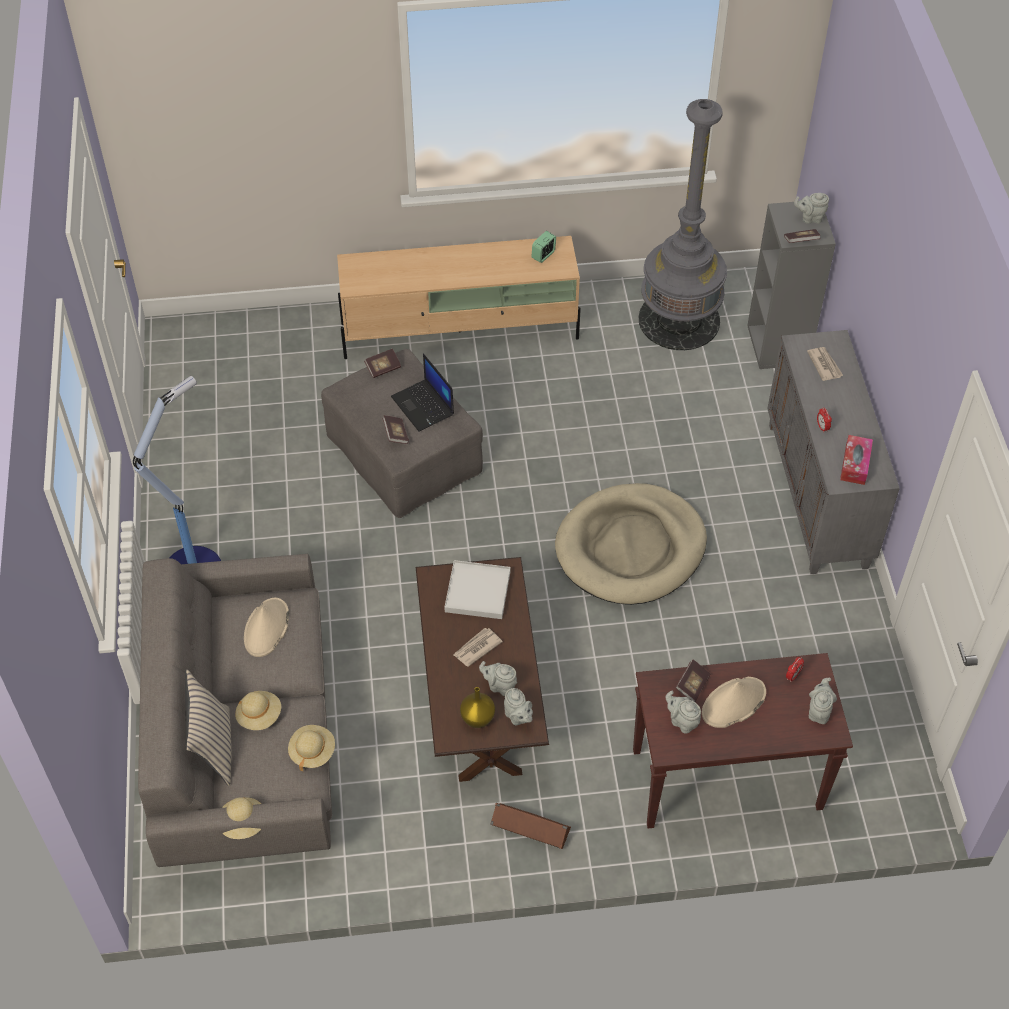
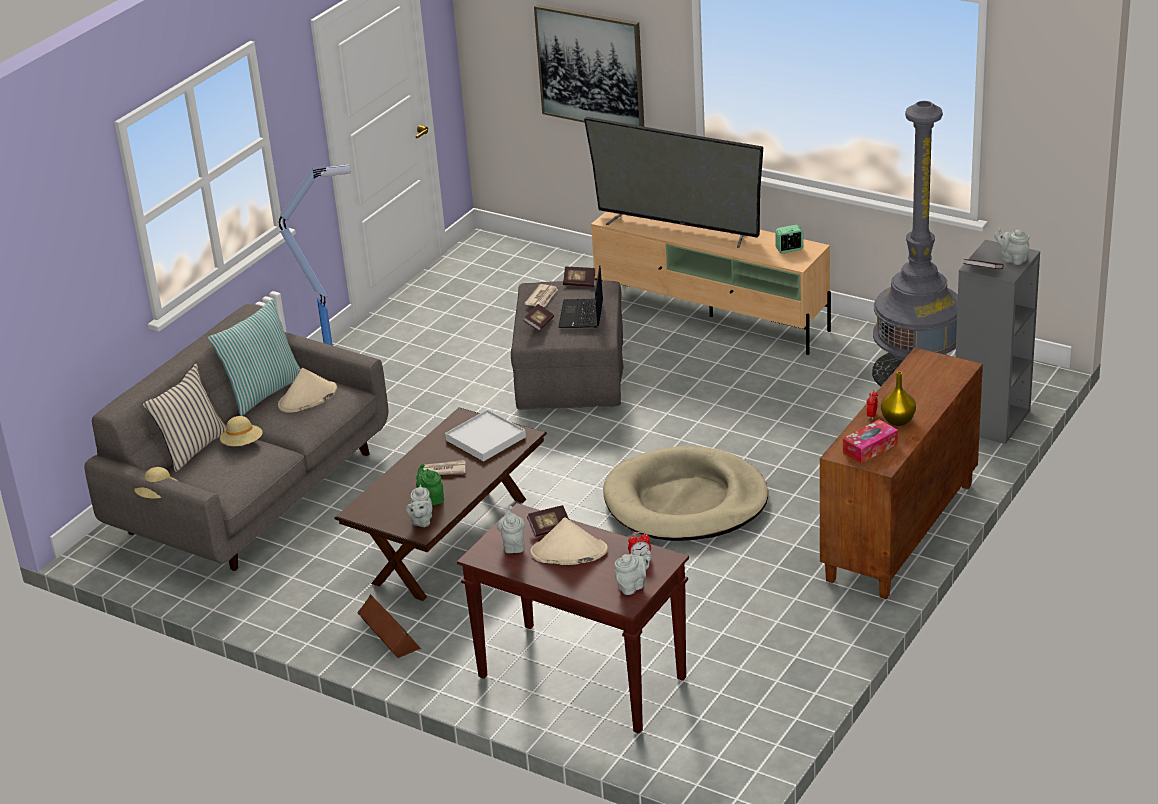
camera: 40 degrees right, 20 degrees down
(212, 642) = (263, 392): none -> pillow
(278, 141) = (590, 68): none -> picture
(312, 752) = (252, 477): beige hat -> none
(424, 270) = (678, 228): none -> television
(478, 718) = (391, 510): yellow vase -> yellow vase (898, 421)
(500, 686) = (431, 498): grey teapot -> green teapot
(818, 495) = (901, 533): grey cabinet -> brown cabinet
(824, 365) = (929, 378): newspaper -> newspaper (542, 298)

